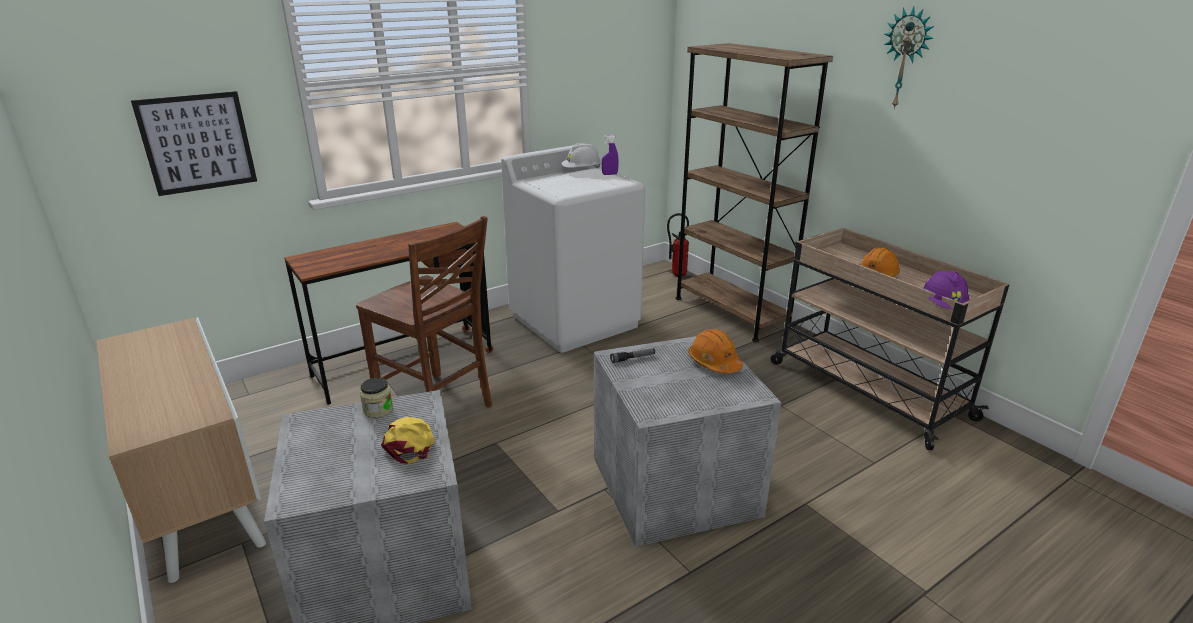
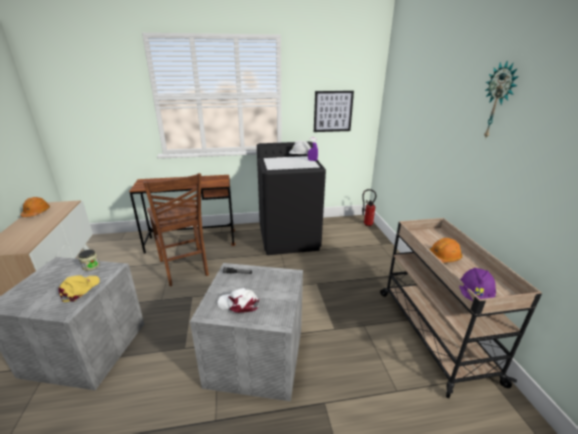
camera: 25 degrees right, 0 degrees up
(197, 143) = (105, 120): picture -> picture (333, 111)
(575, 320) = (289, 238): white washing machine -> black washing machine
(680, 392) = (239, 304): none -> white cap
(714, 362) = (280, 290): orange hard hat -> orange hard hat (36, 213)
(731, 312) = (381, 254): brown bookcase -> none

